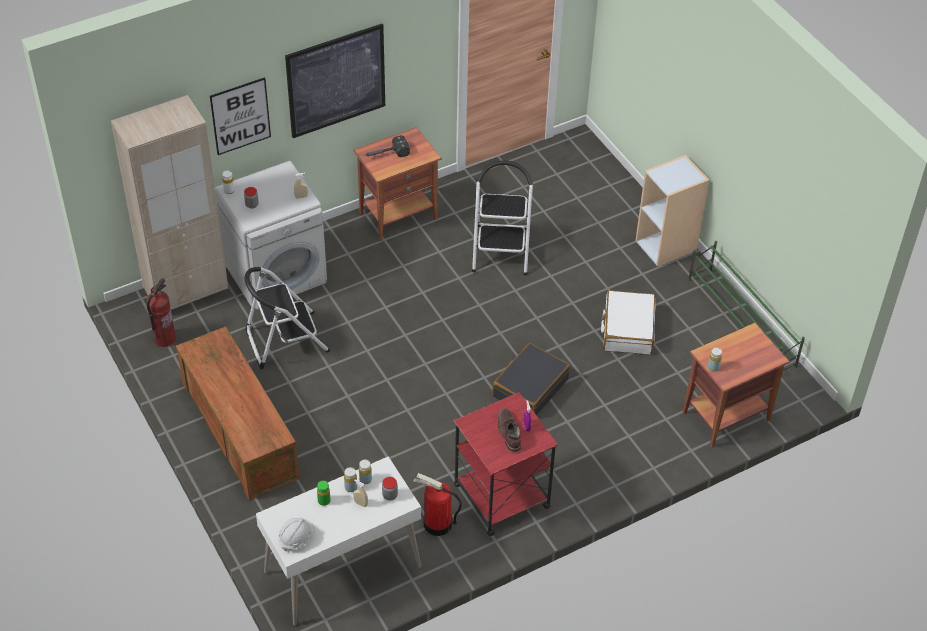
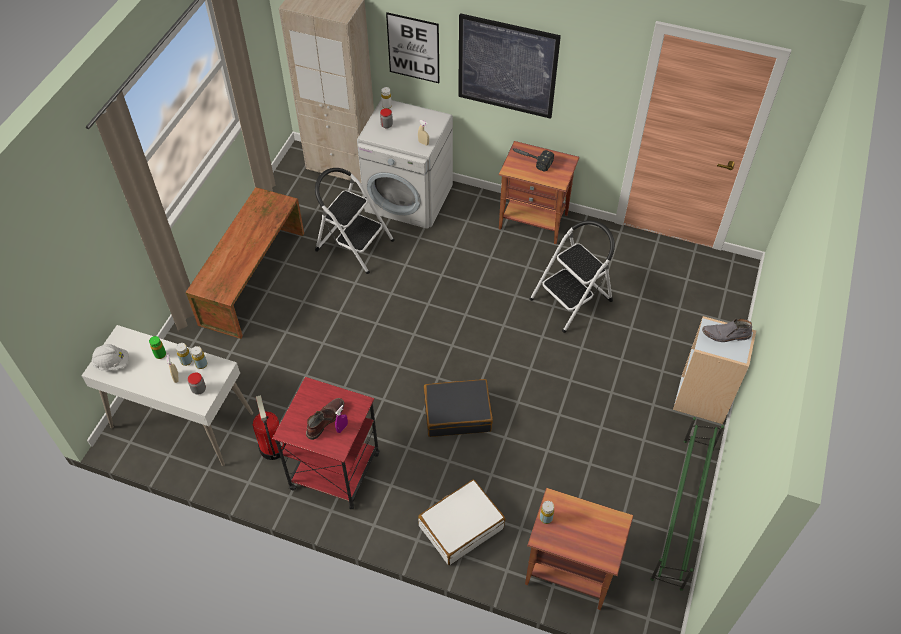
camera: 50 degrees right, 5 degrees up
(164, 339) = (292, 187): fire extinguisher -> none
(627, 330) = (584, 436): white suitcase -> white suitcase (461, 526)
(673, 171) = (726, 335): none -> grey boot

